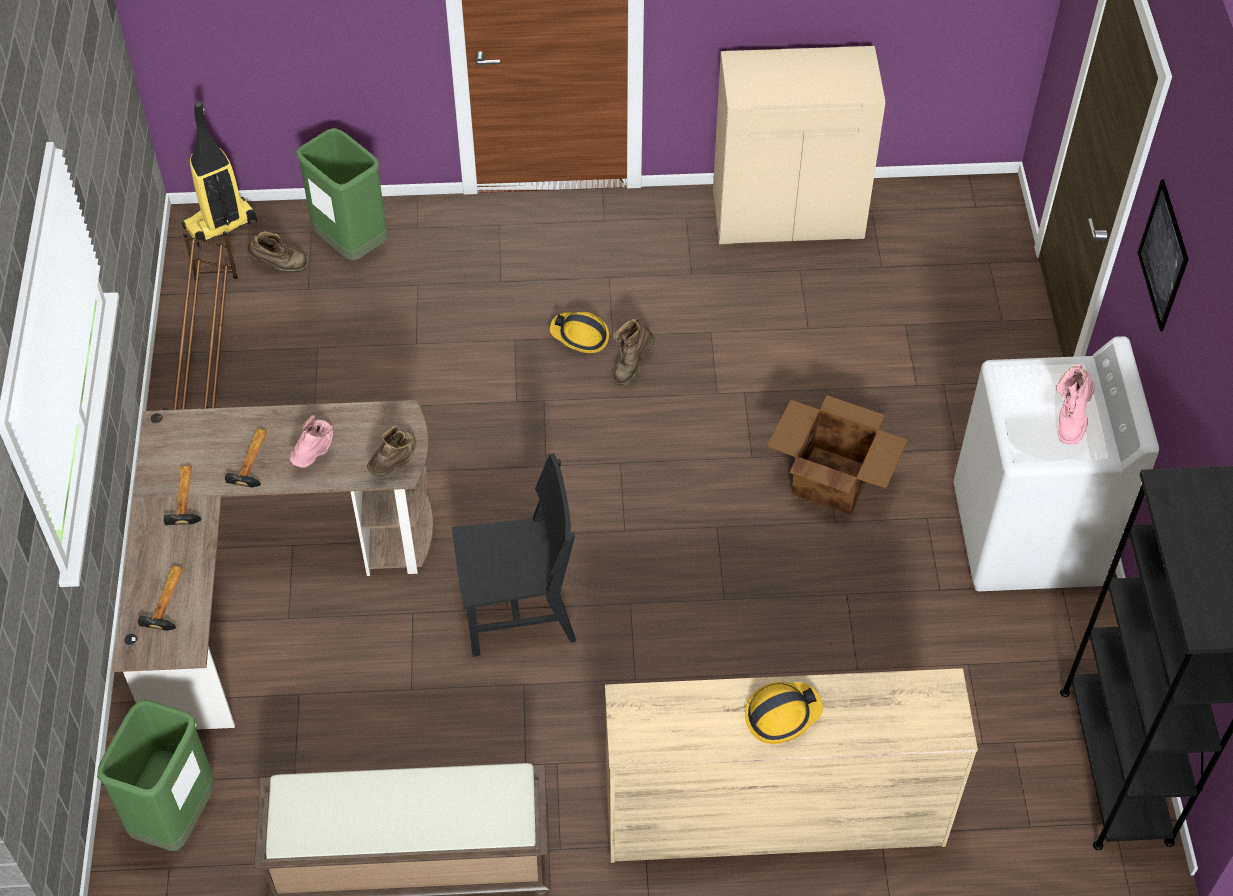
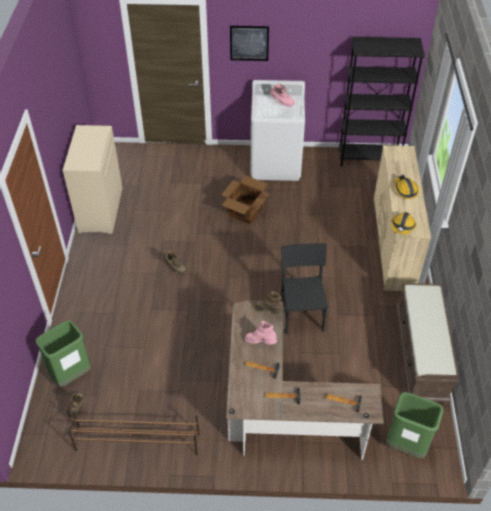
camera: 85 degrees left, 5 degrees down
(220, 225) = (38, 438): vacuum cleaner -> none
(580, 336) = (154, 285): hard hat -> hard hat (402, 226)

